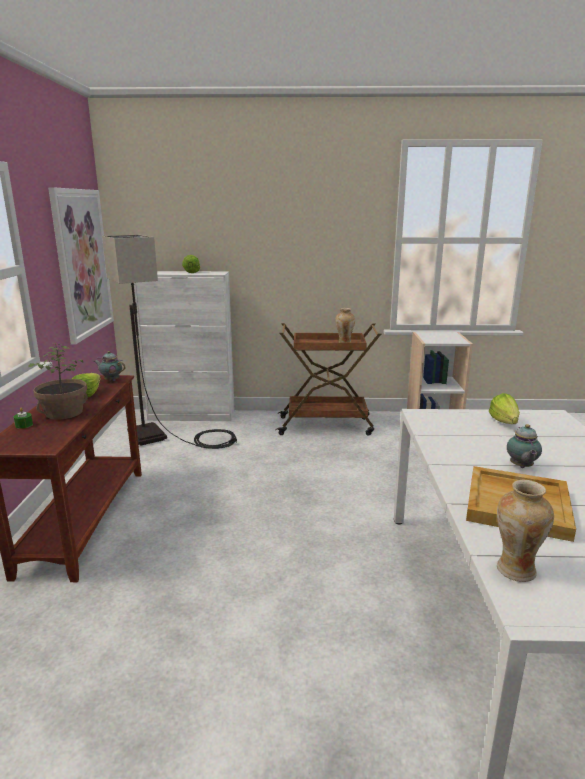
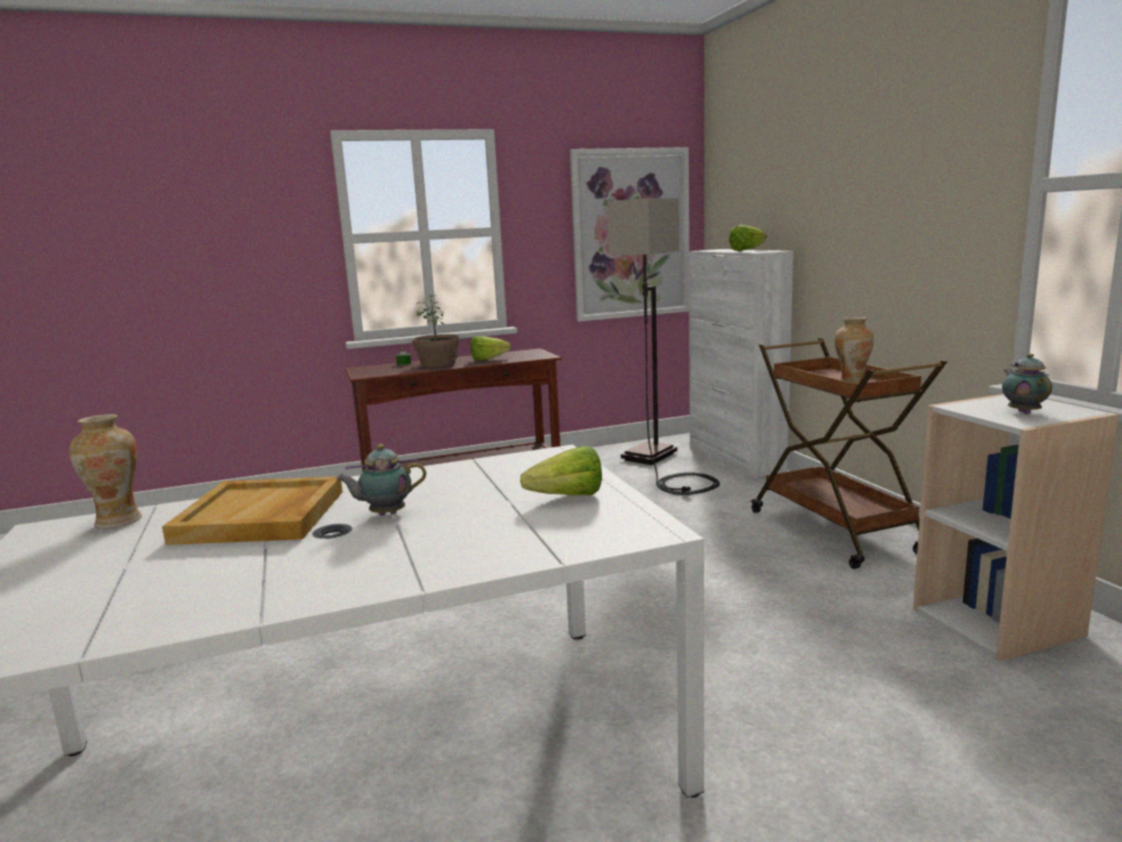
camera: 70 degrees right, 5 degrees down
(111, 380) = (535, 356): teapot -> teapot (1023, 412)

